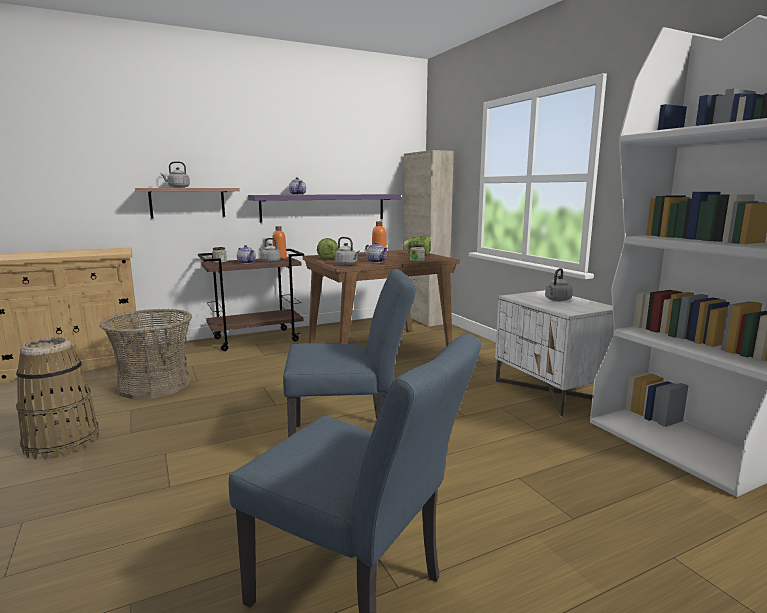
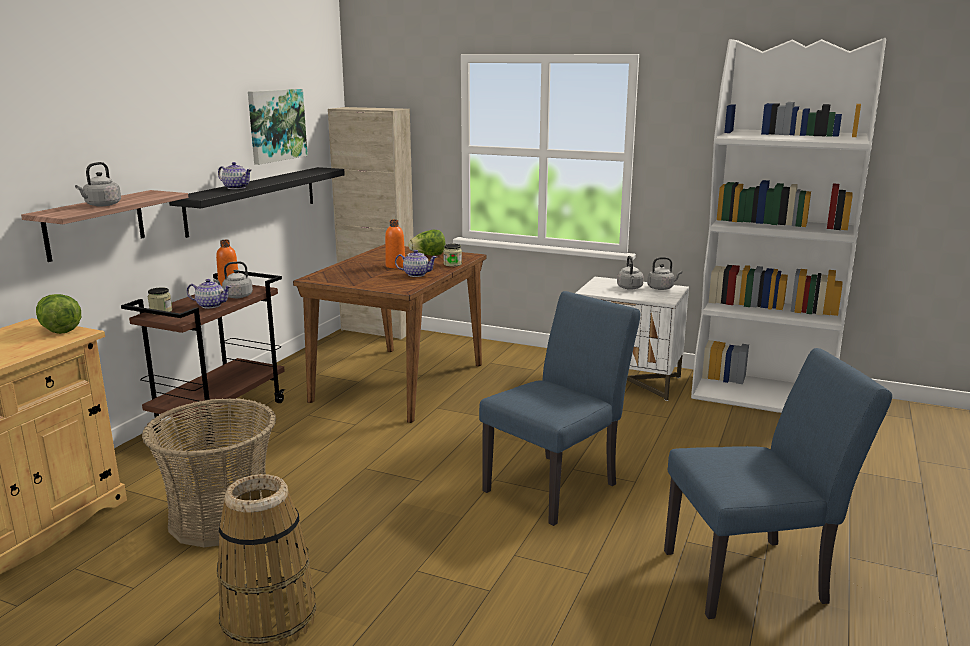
camera: 40 degrees left, 5 degrees up
(324, 207) = (253, 199): purple shelf -> black shelf
(327, 258) = (343, 280): lettuce -> lettuce (58, 329)
(347, 264) = (401, 286): grey kettle -> grey kettle (661, 288)
(351, 160) = (276, 125): none -> picture

